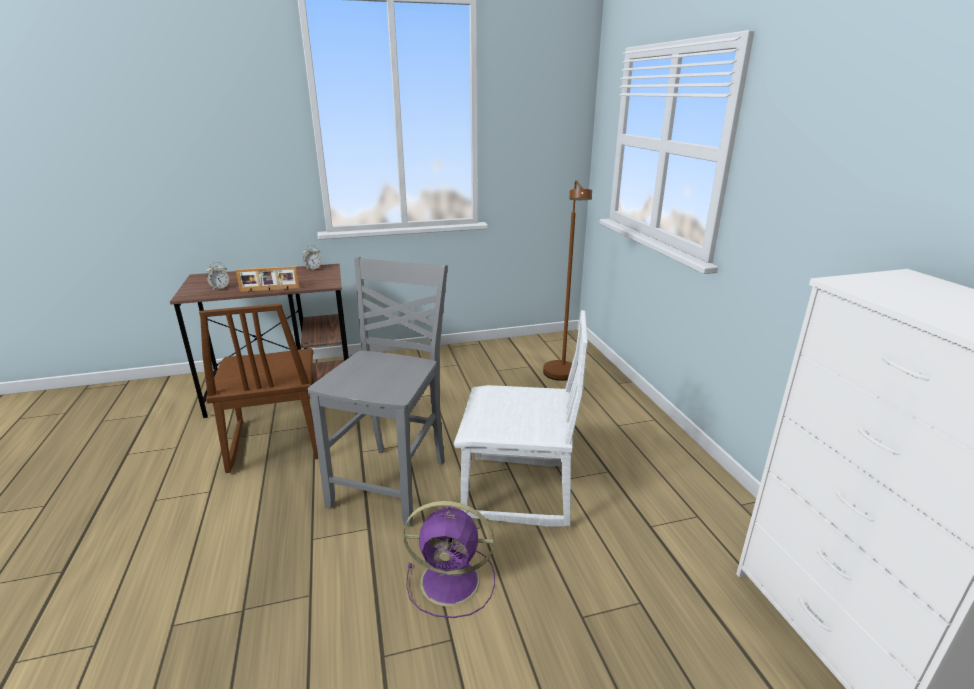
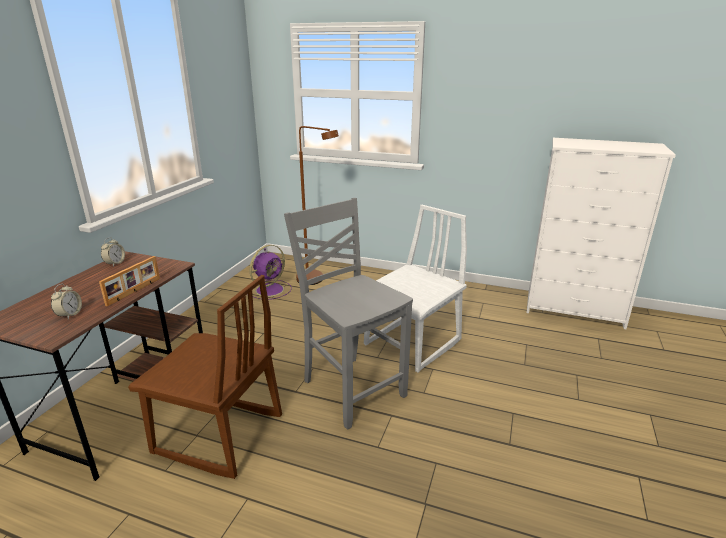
camera: 55 degrees left, 0 degrees up
(453, 581) = (469, 396): purple fan -> purple fan (271, 289)

